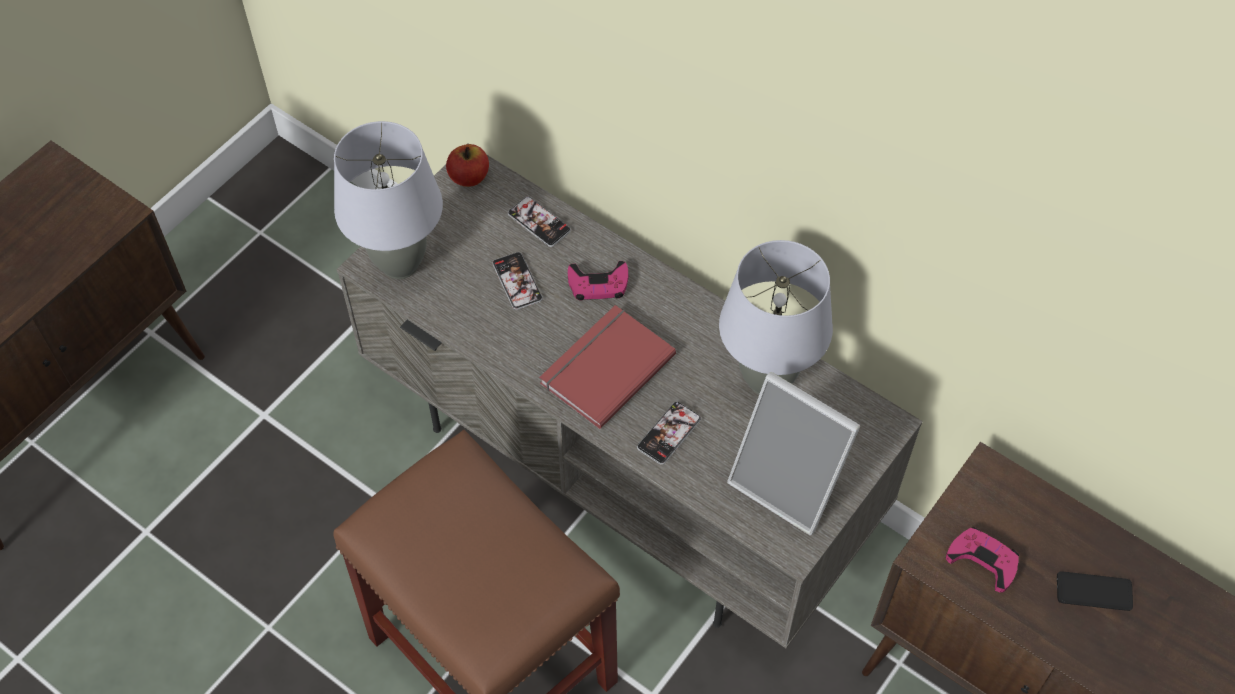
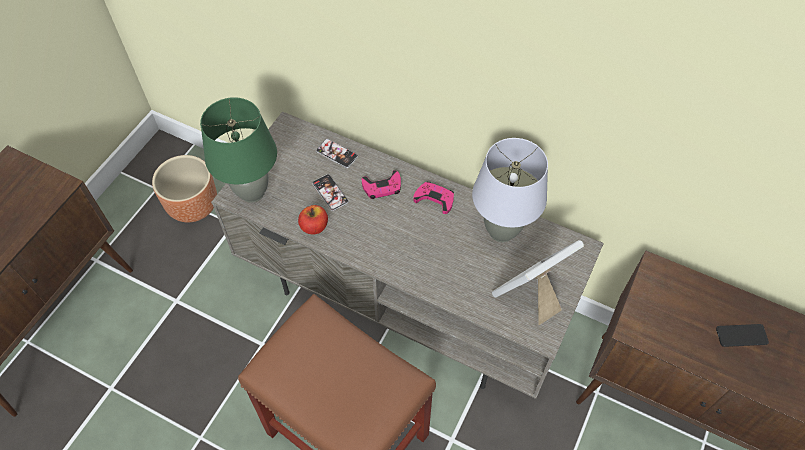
camera: 10 degrees left, 0 degrees up
(314, 268) = (194, 205): none -> brown planter
(400, 264) = (252, 192): grey table lamp -> green table lamp
(469, 177) = (287, 132): apple -> apple (314, 226)
(604, 367) = (397, 239): red book -> none
(669, 433) = (447, 275): phone -> none
(789, 483) = (531, 296): picture frame -> picture frame turned 120 degrees clockwise
(983, 560) = (668, 326): pink game controller -> pink game controller (434, 199)

